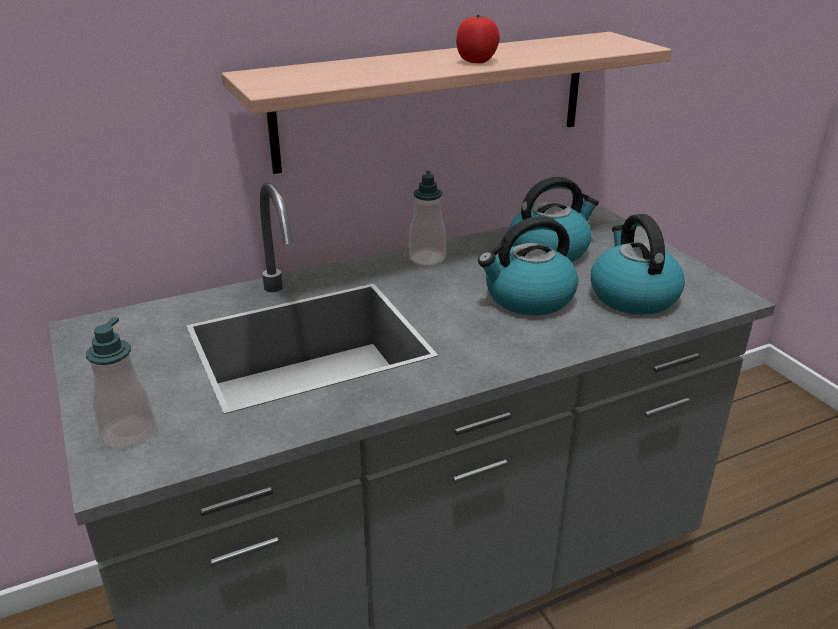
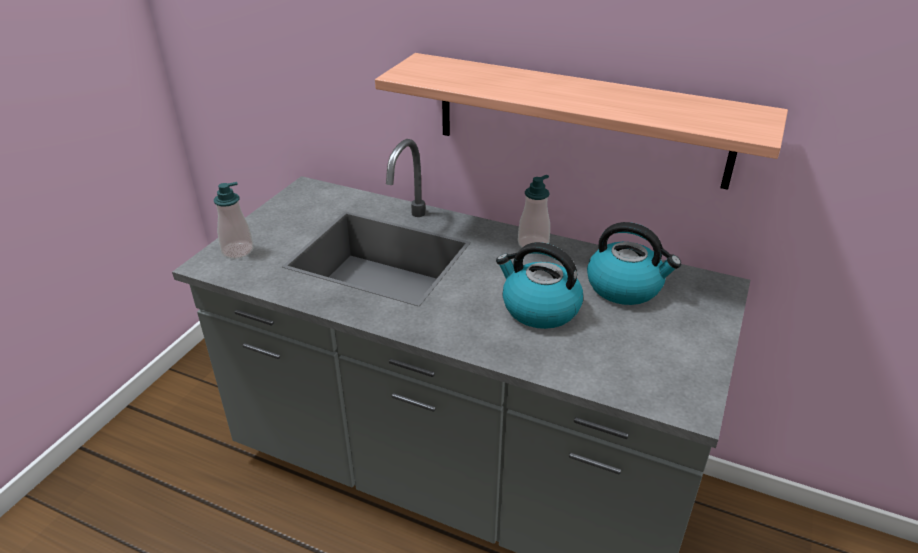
camera: 50 degrees right, 5 degrees up
(477, 61) = (575, 99): tomato -> none
(632, 296) = (614, 354): kettle -> none

